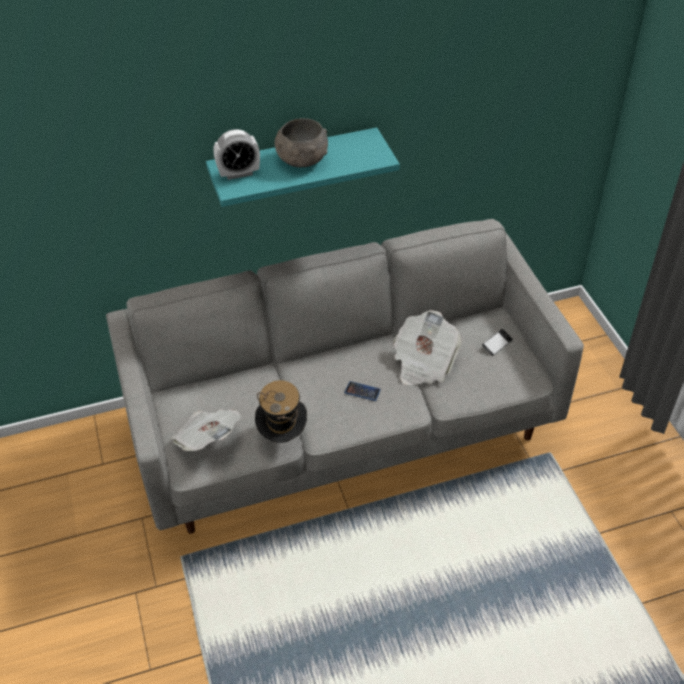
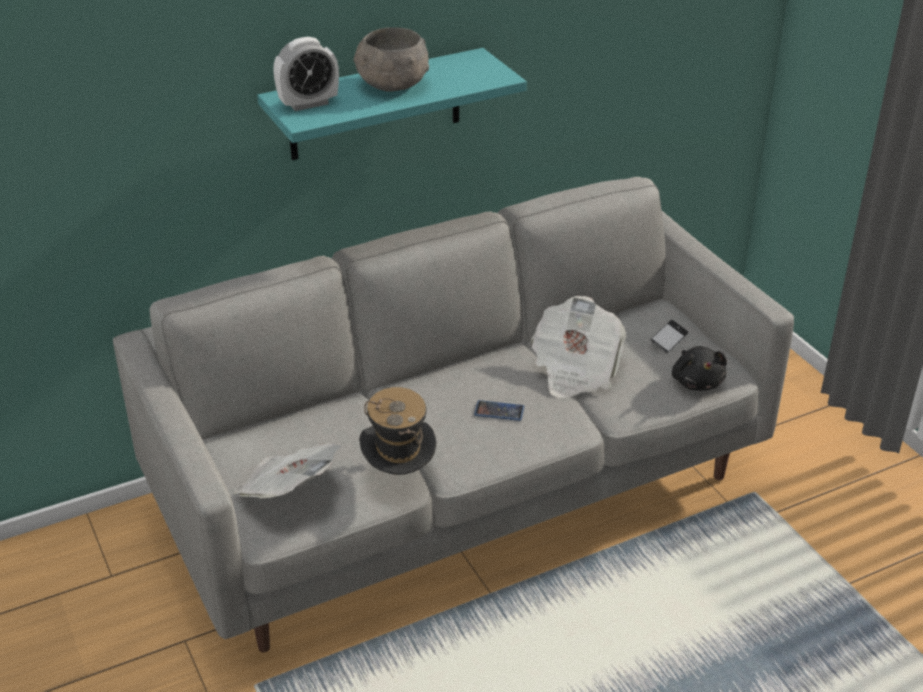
camera: 10 degrees left, 10 degrees down
(508, 382) = (697, 381): none -> black plush toy

